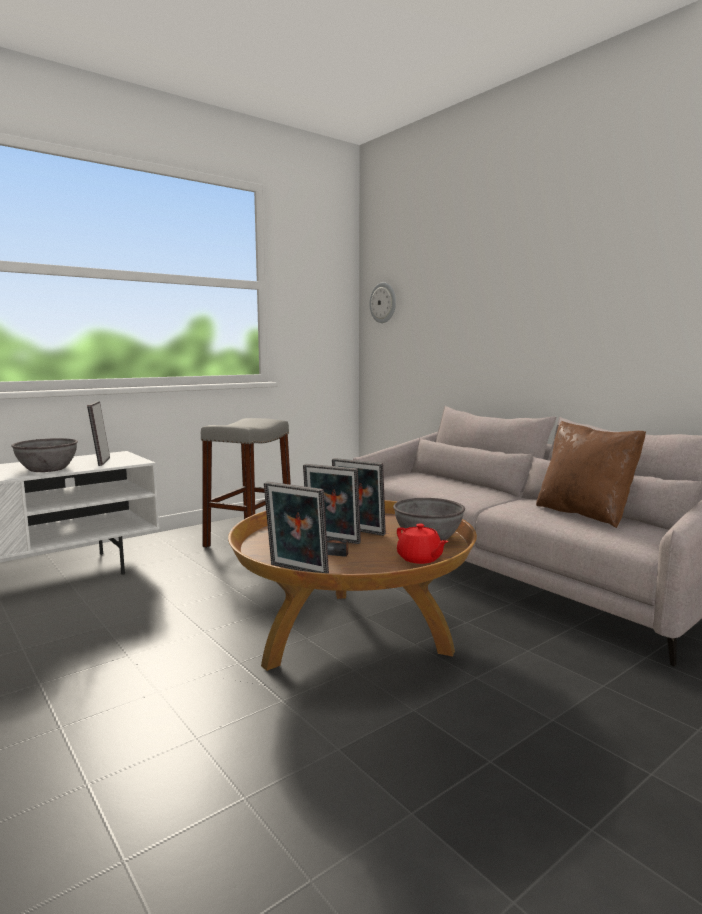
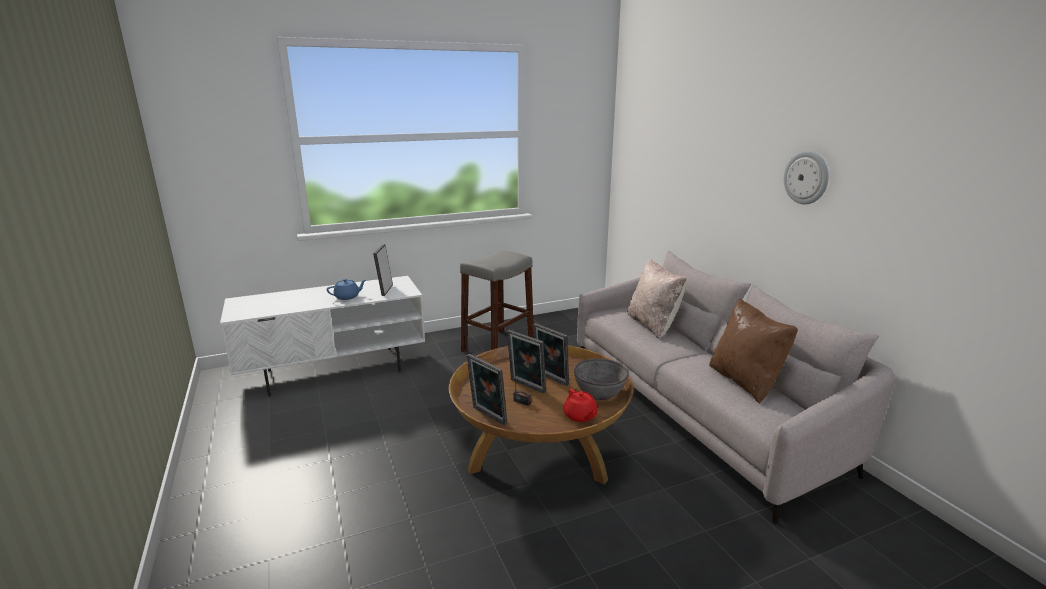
camera: 15 degrees right, 10 degrees up
(47, 469) = (347, 297): grey bowl -> blue teapot
(383, 303) = (631, 144): wall clock -> wall clock (806, 177)
(448, 482) = (653, 325): none -> beige pillow

